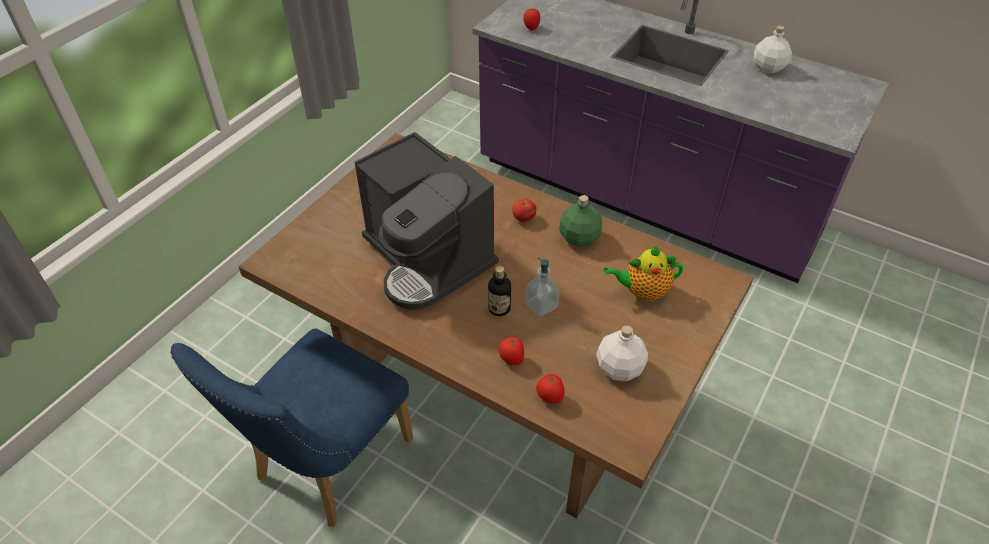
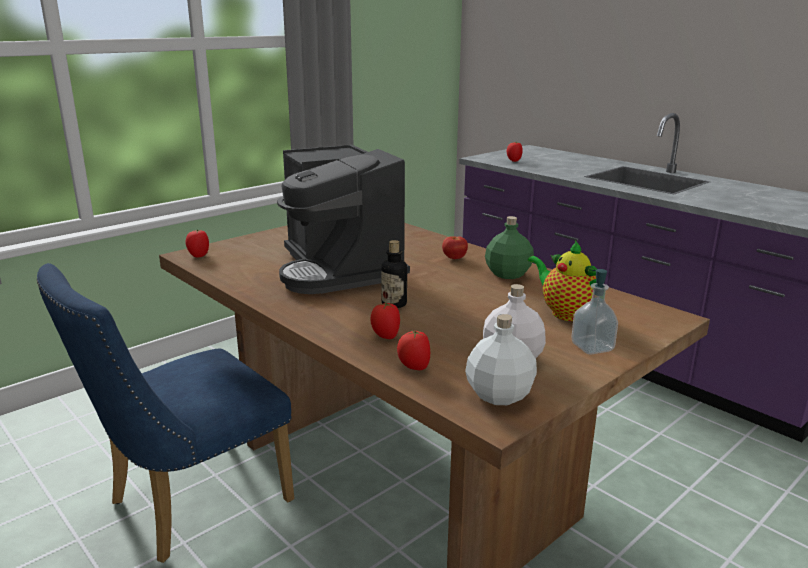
camera: 15 degrees right, 25 degrees down
(280, 261) = (199, 256): none -> tomato
(541, 305) = (442, 307): soap dispenser -> soap dispenser (592, 347)
(642, 292) = (565, 313): teapot -> teapot turned 45 degrees clockwise
(768, 68) = (752, 191): white bottle -> white bottle (499, 396)

